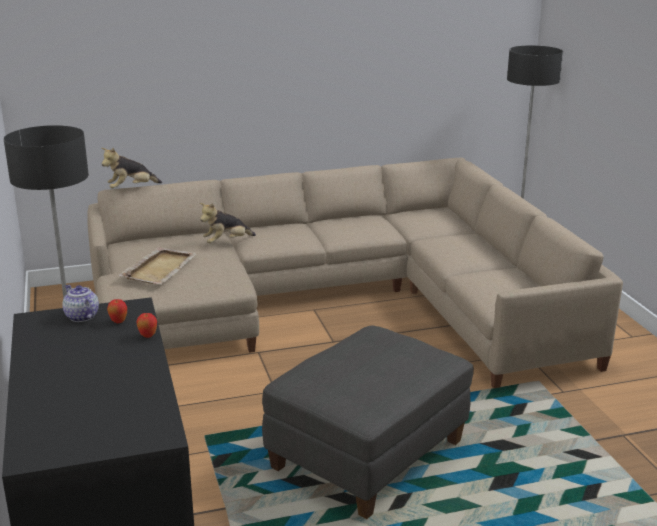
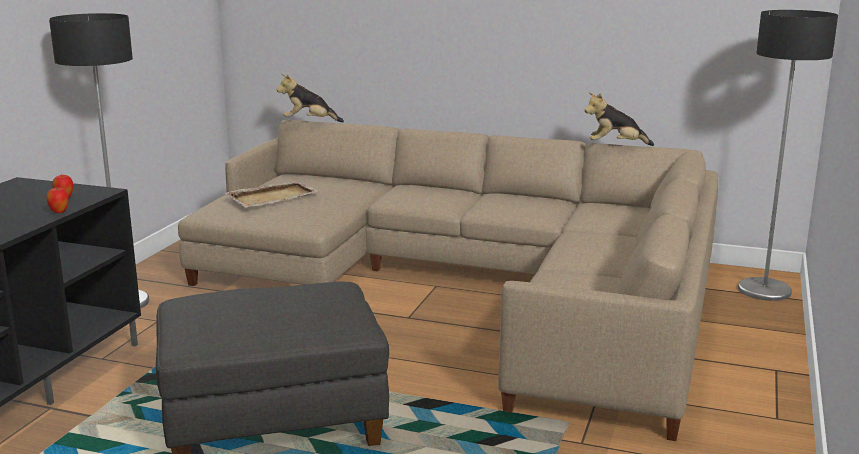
camera: 35 degrees right, 5 degrees down
(81, 316) = (50, 189): teapot -> none
(226, 242) = (369, 191): plush toy -> plush toy (615, 145)

